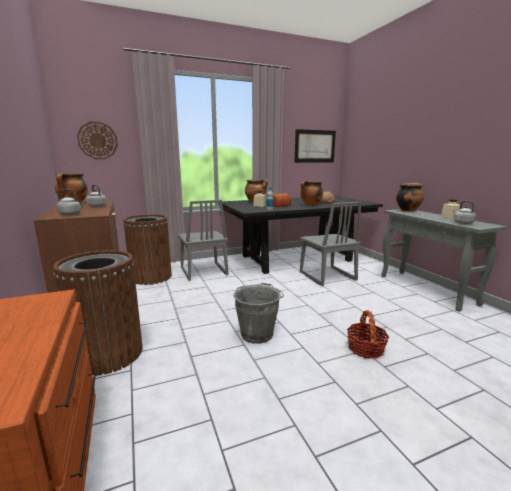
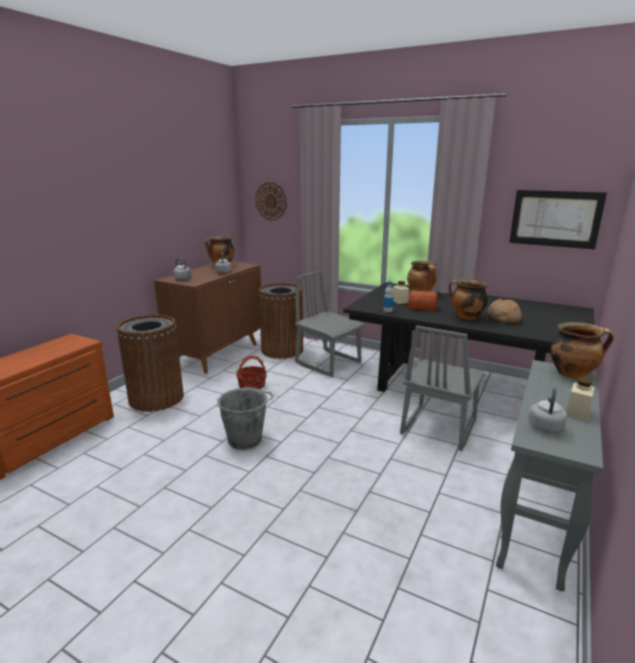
camera: 50 degrees right, 5 degrees up
(203, 272) = (328, 363): grey chair -> grey chair turned 105 degrees clockwise
(365, 349) = (287, 509): basket -> basket (252, 385)

